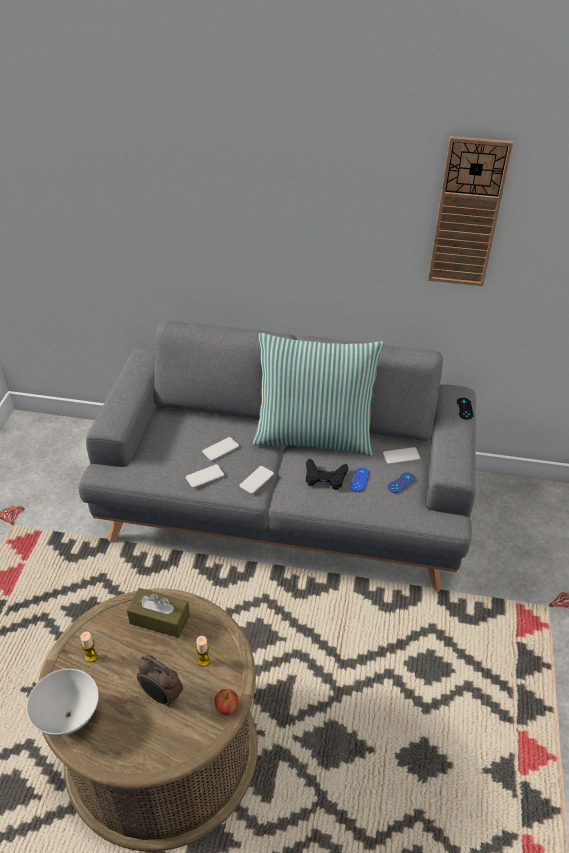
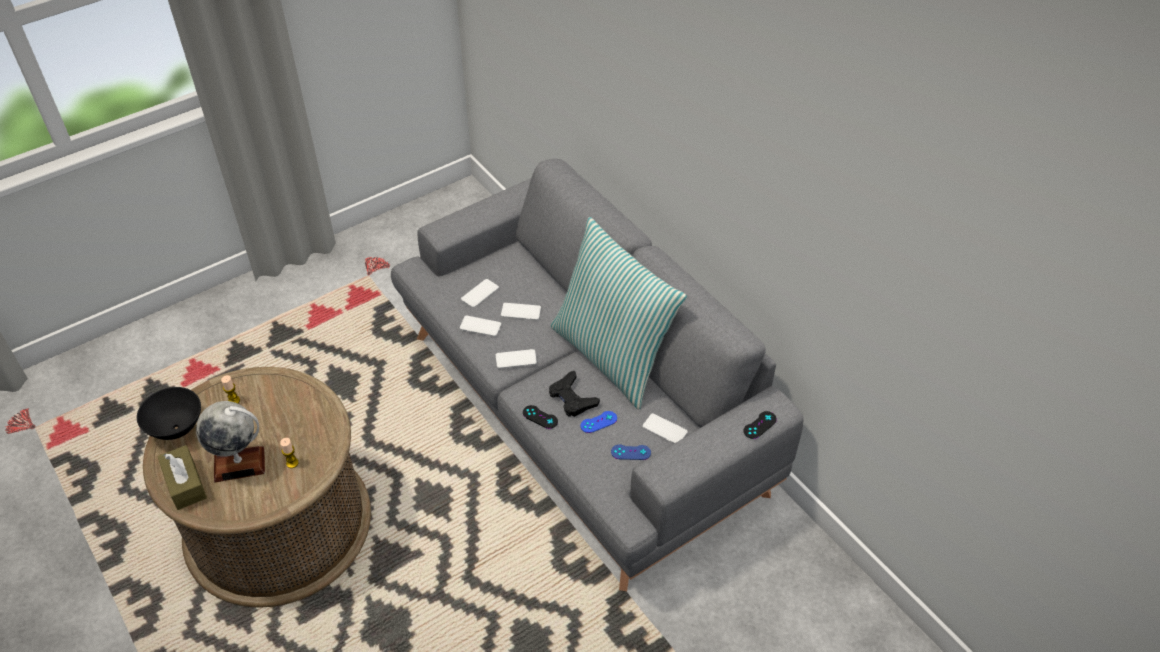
camera: 45 degrees right, 5 degrees up
(67, 717) = (176, 428): white bowl -> black bowl
(159, 619) = (301, 410): brown tissue box -> brown tissue box (185, 484)
(161, 696) = (239, 464): alarm clock -> globe
(176, 456) = (480, 294): none -> phone
(227, 708) = (265, 507): apple -> none
(320, 503) = (540, 417): none -> black game controller
(467, 214) = (817, 204): wall clock -> none

